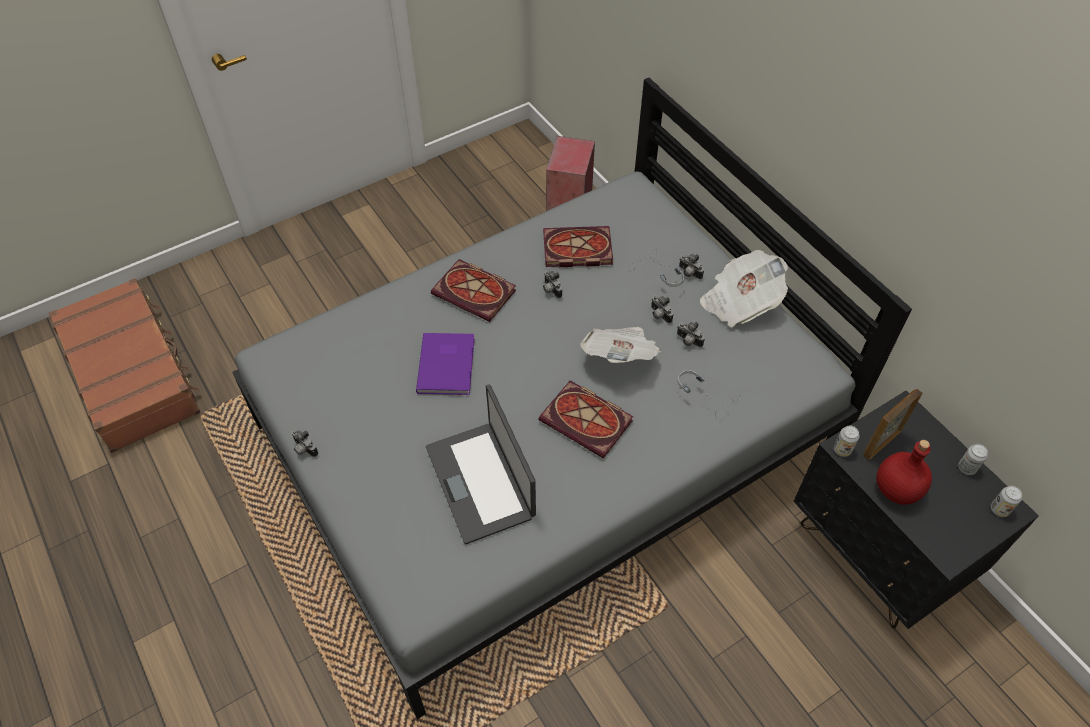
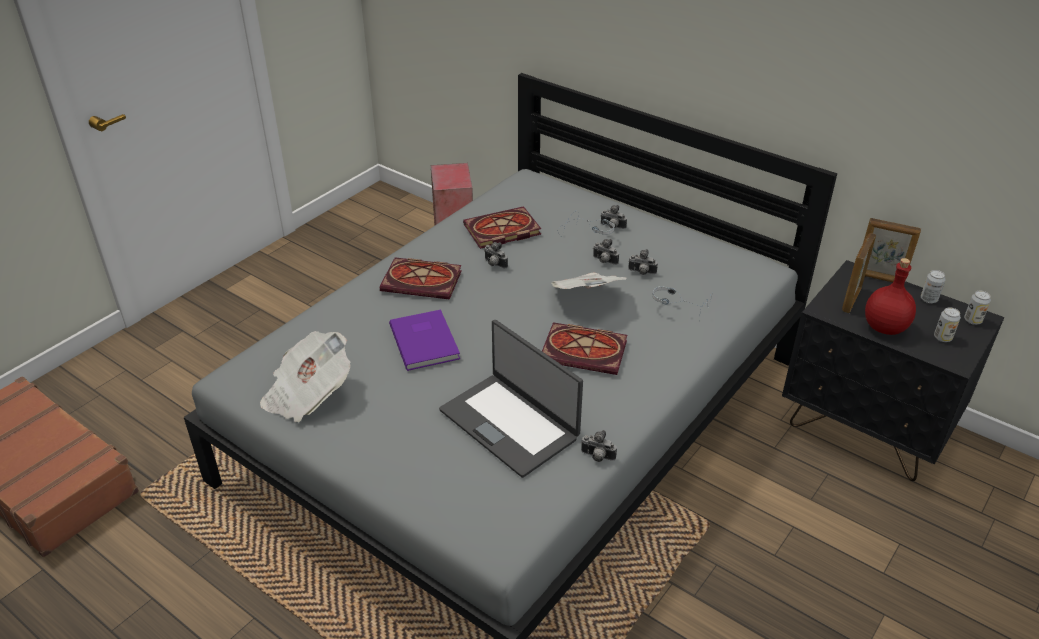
camera: 20 degrees left, 15 degrees down
(303, 449) = (309, 445): camera -> camera (597, 457)
(740, 302) = (668, 237): newspaper -> newspaper (308, 394)
(842, 450) = (823, 311): can -> can (942, 337)
(927, 424) = (879, 278): none -> picture frame

